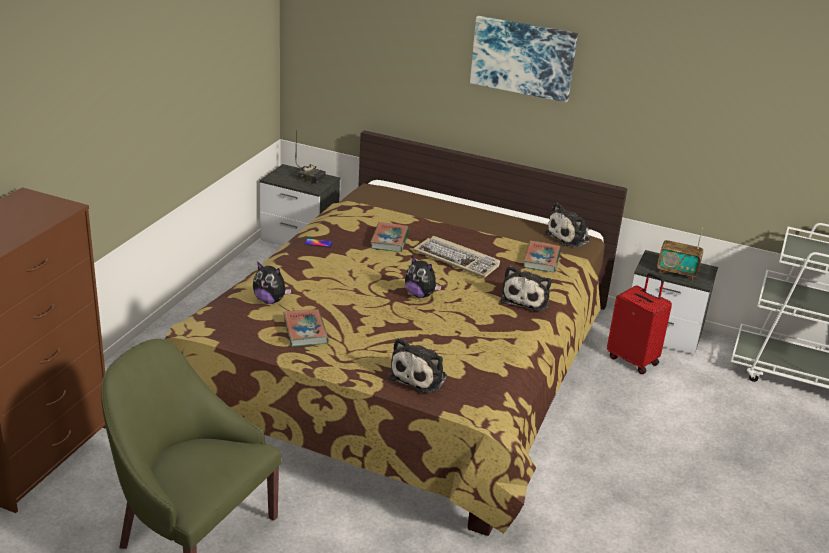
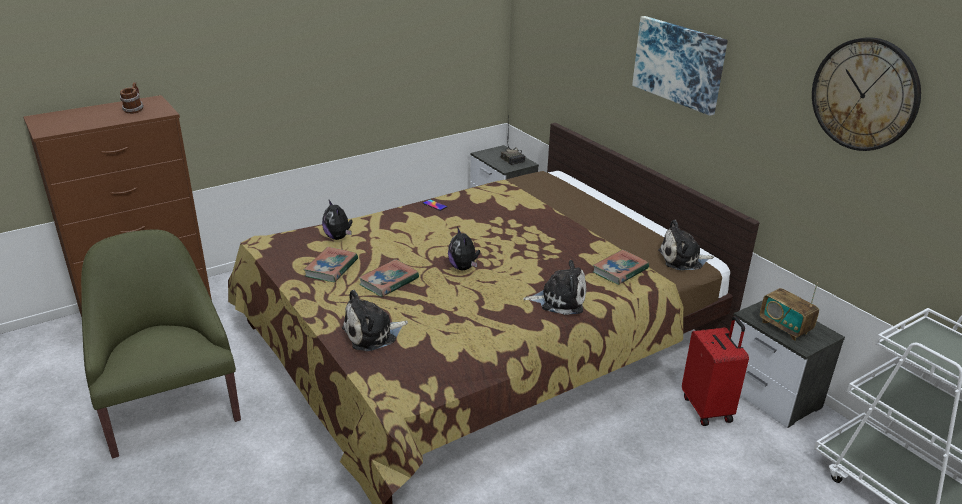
camera: 35 degrees right, 0 degrees up
(28, 212) = (134, 110): none -> mug
(389, 240) = (496, 217): book -> book (389, 281)
(457, 259) = (536, 248): keyboard -> none
(526, 299) = (559, 300): plush toy -> plush toy turned 135 degrees counterclockwise
(716, 69) = (865, 94): none -> wall clock

